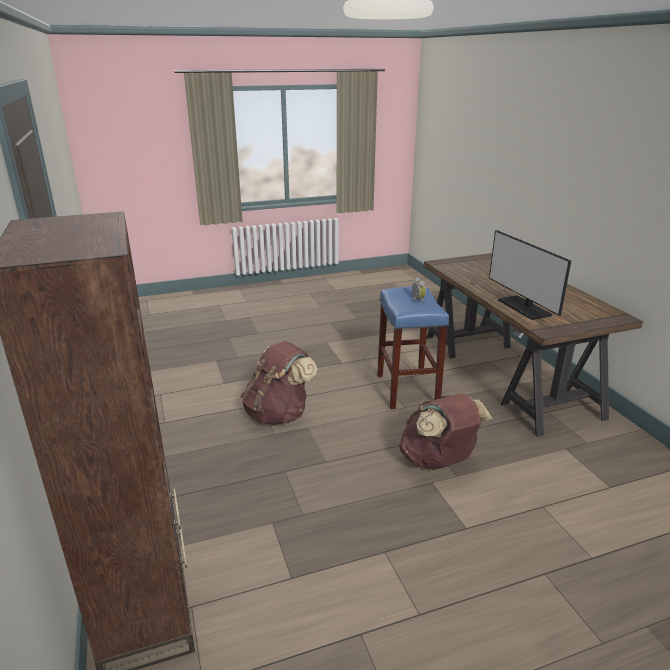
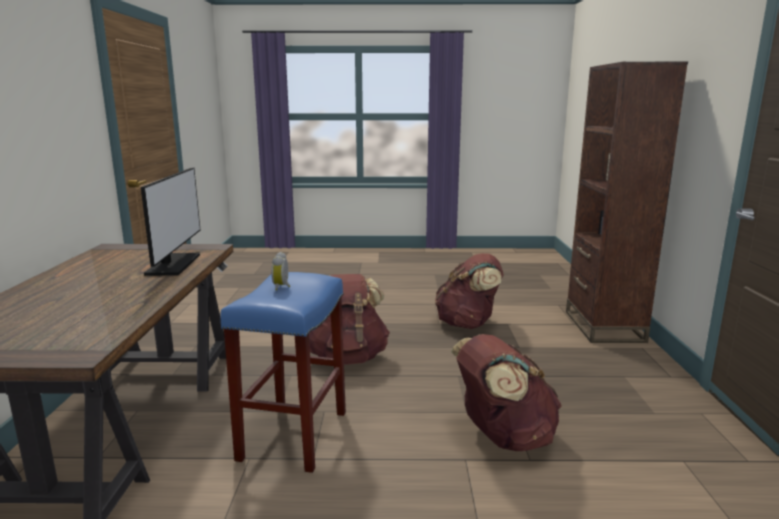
camera: 160 degrees left, 10 degrees down
(345, 562) = (468, 324): none -> brown backpack

